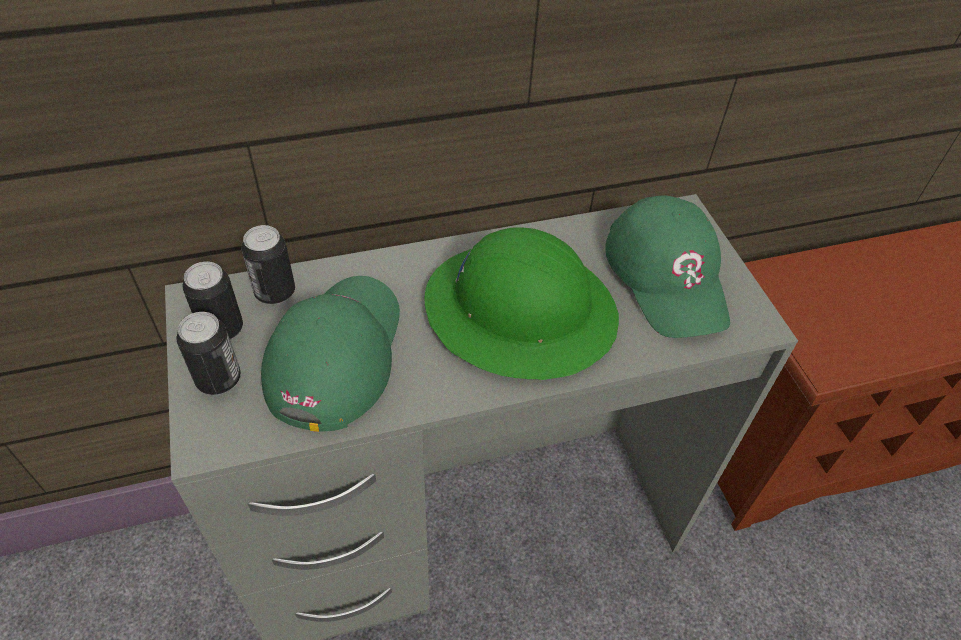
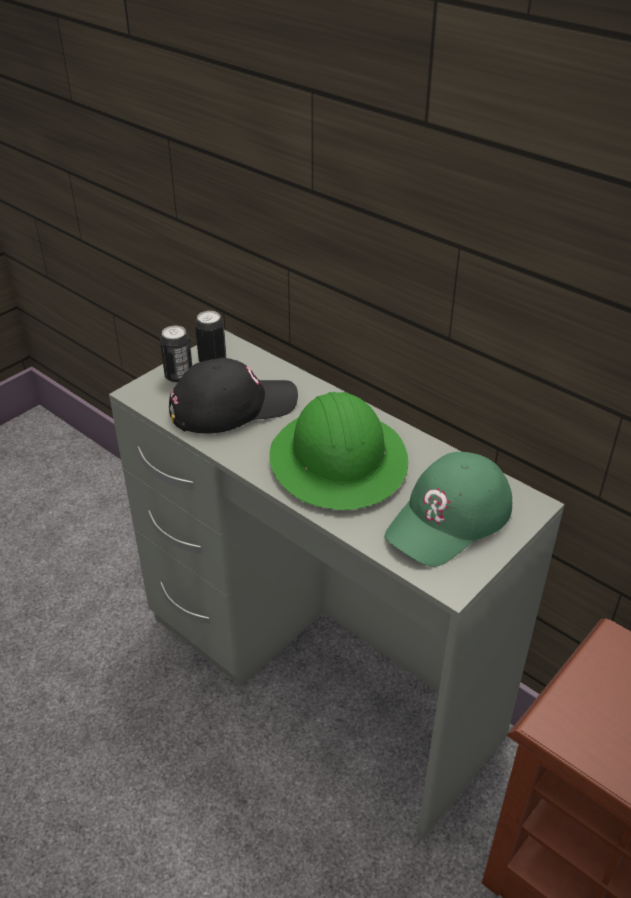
camera: 60 degrees right, 10 degrees down
(275, 292) = (255, 364): can -> none
(336, 354) = (233, 406): green cap -> black cap

